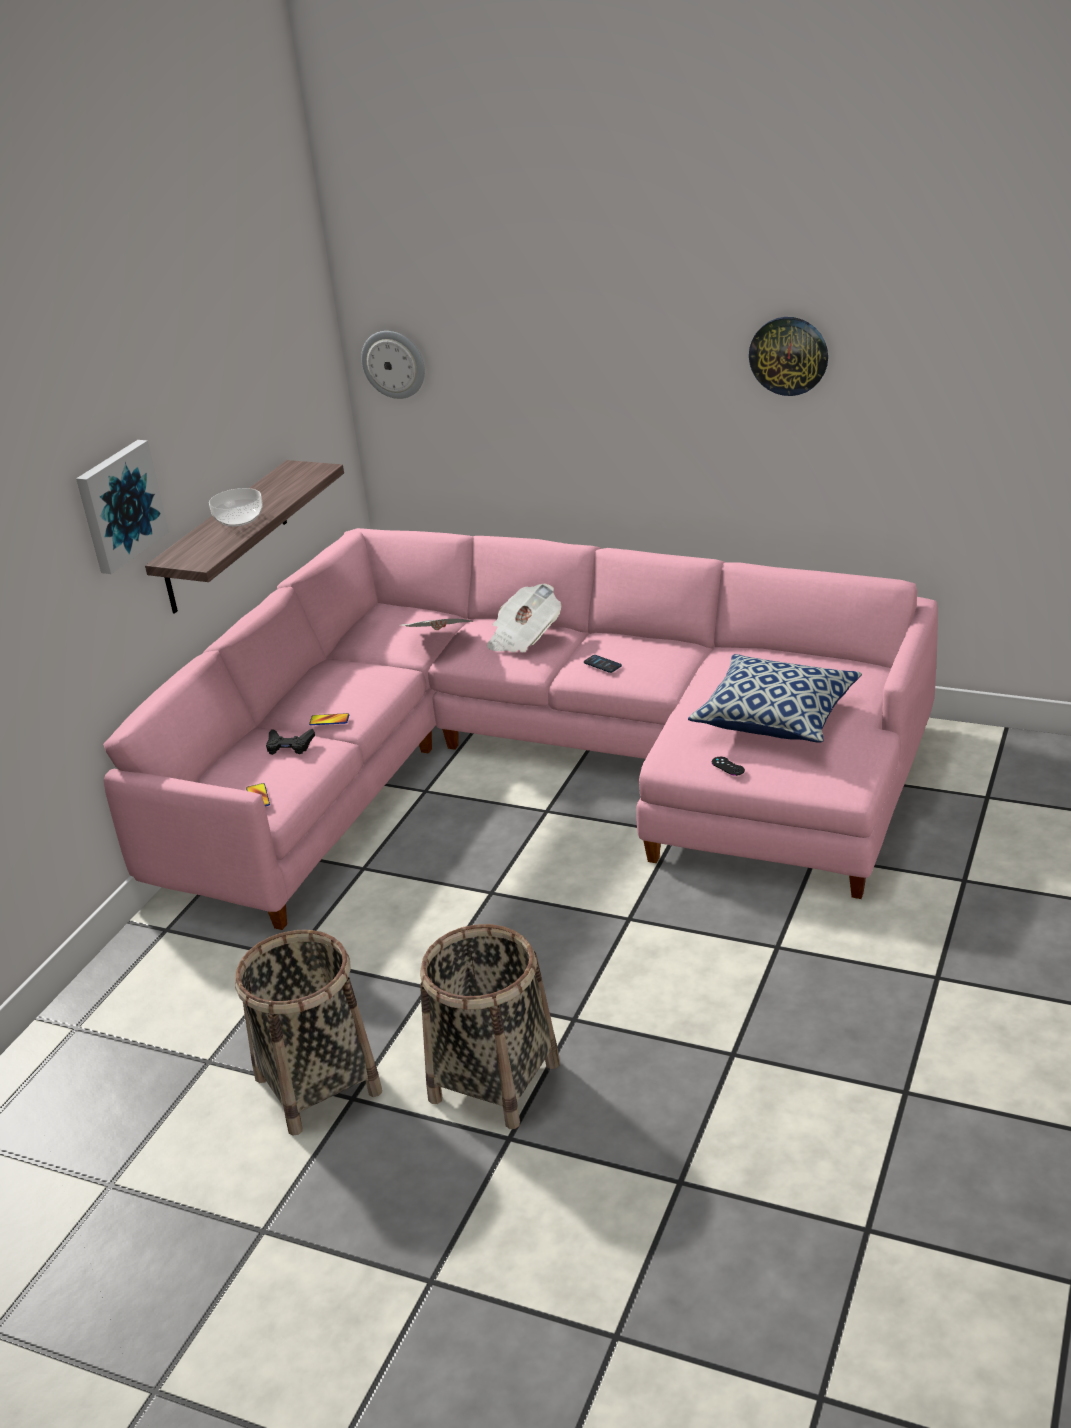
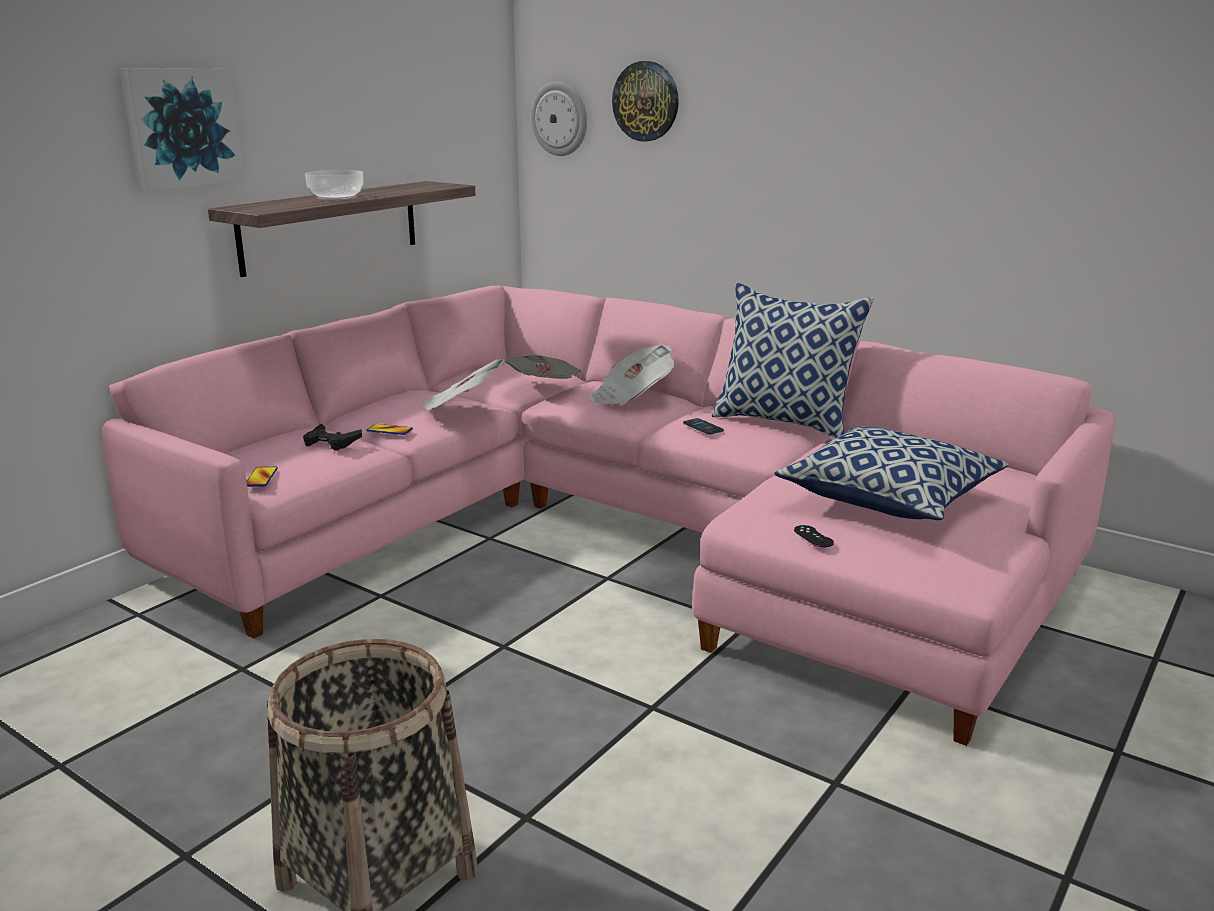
camera: 10 degrees right, 10 degrees down
(319, 1084) = (159, 826): basket -> none
(379, 681) = (462, 407): none -> newspaper
(668, 643) = (785, 422): none -> pillow
(788, 355) = (969, 101): wall clock -> wall clock (646, 101)

